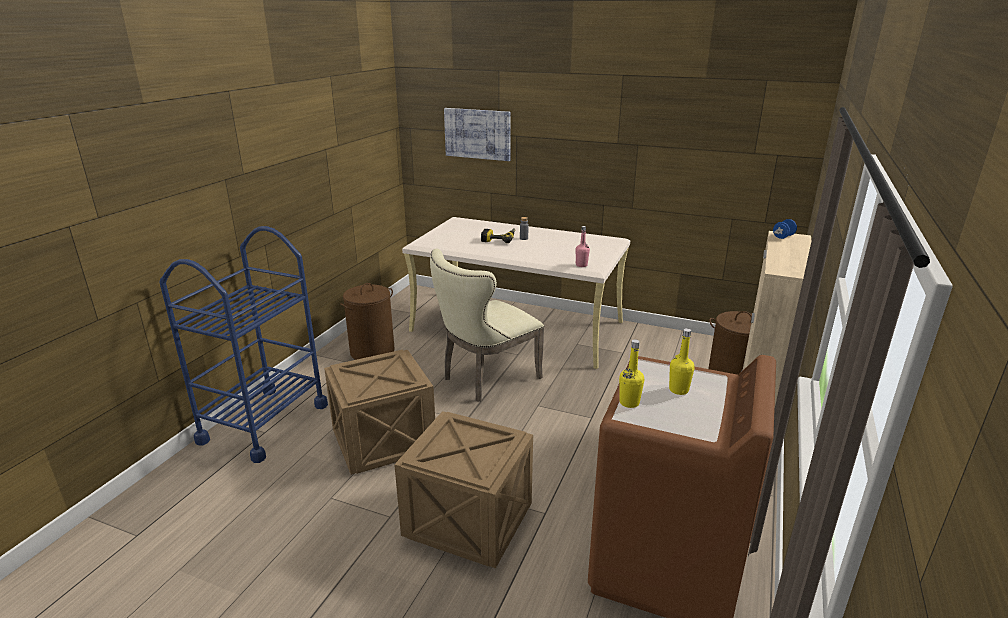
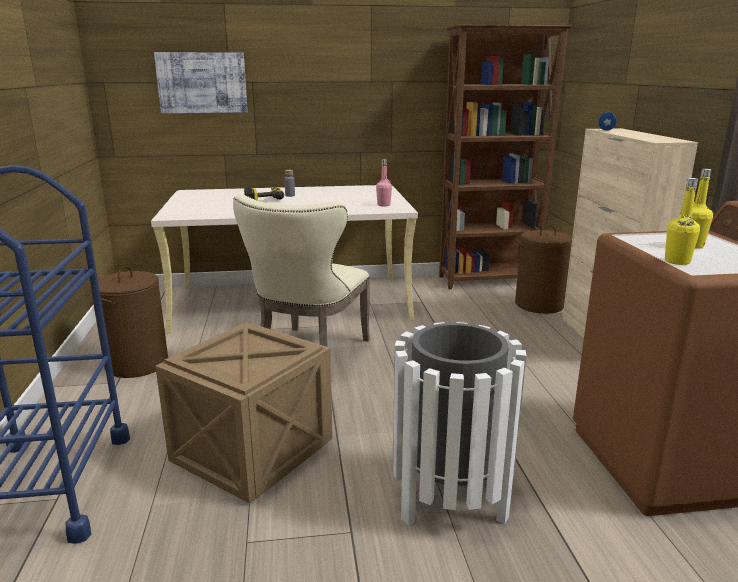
camera: 30 degrees left, 5 degrees down
(470, 521) = (450, 498): crate -> white trash can
(711, 346) = (489, 281): none -> brown bookcase

